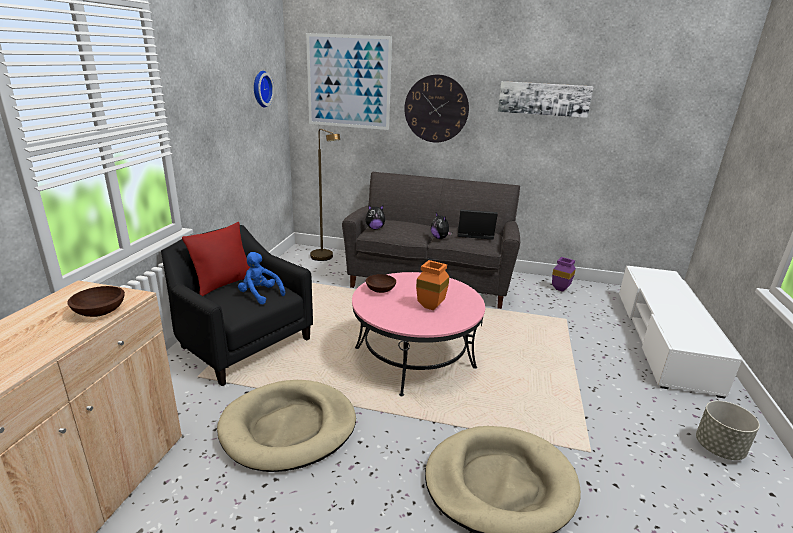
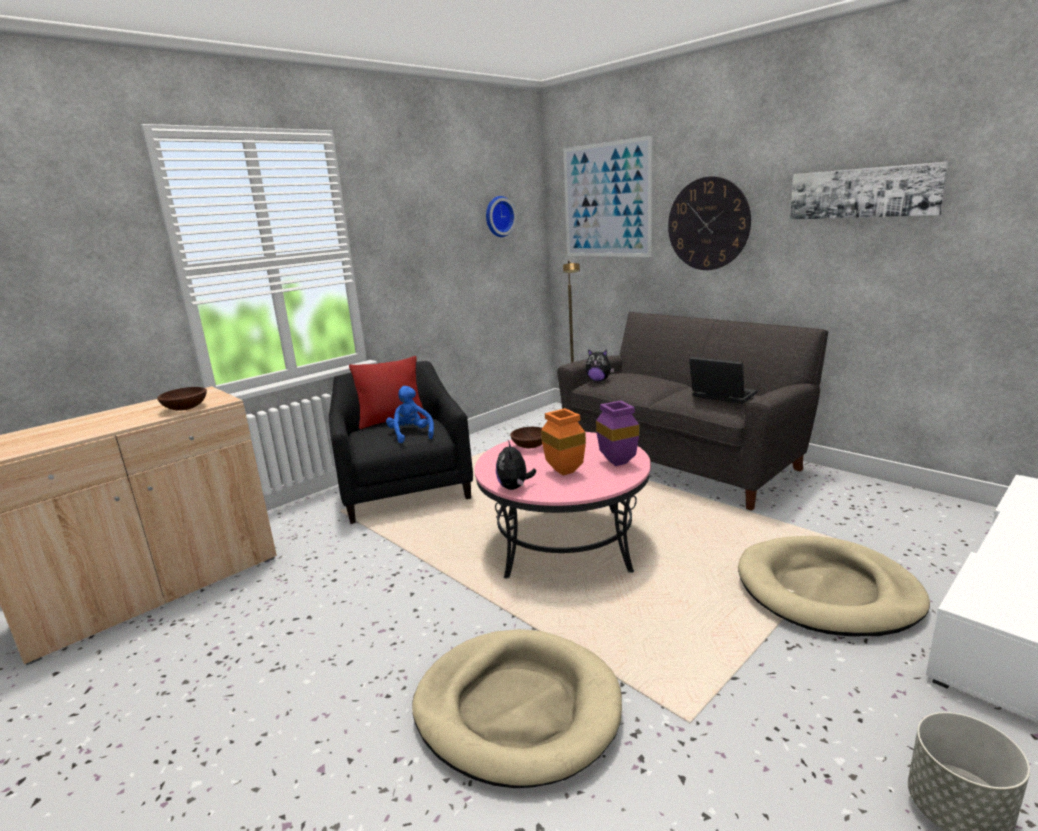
camera: 35 degrees right, 5 degrees down
(289, 428) = (366, 576): beige dog bed -> beige dog bed (827, 591)
(440, 238) = (670, 397): plush toy -> plush toy (514, 487)
(561, 289) = (890, 502): purple vase -> purple vase (619, 463)

